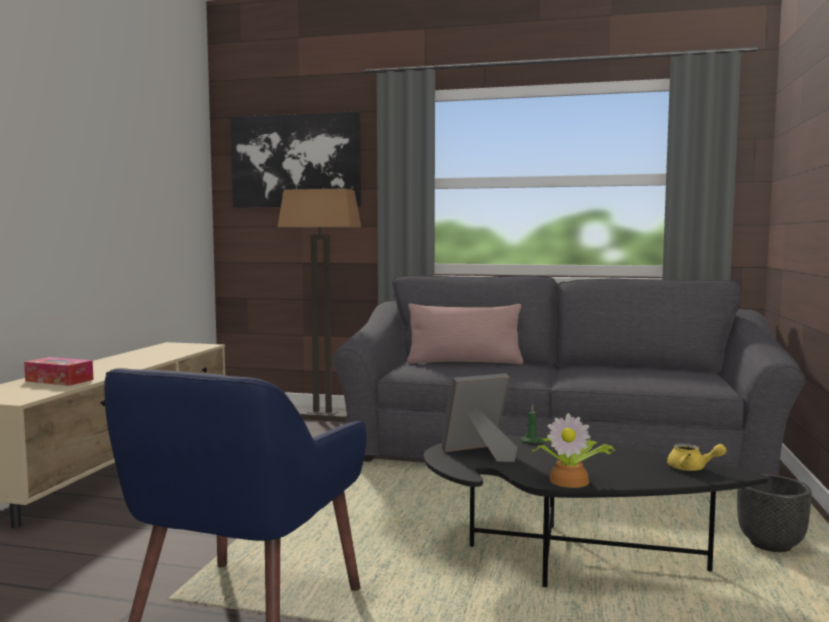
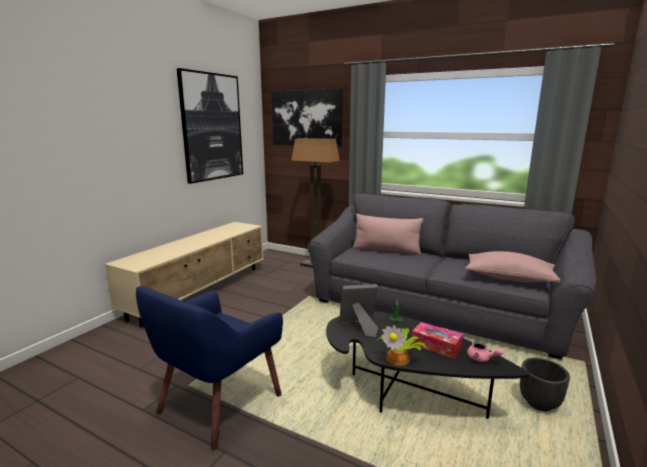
camera: 15 degrees right, 10 degrees up
(59, 380) = (165, 252): tissue box -> tissue box (436, 346)
(134, 164) = (212, 127): none -> picture
(672, 378) = (508, 278): none -> pink pillow
(692, 468) = (481, 358): yellow teapot -> pink teapot

